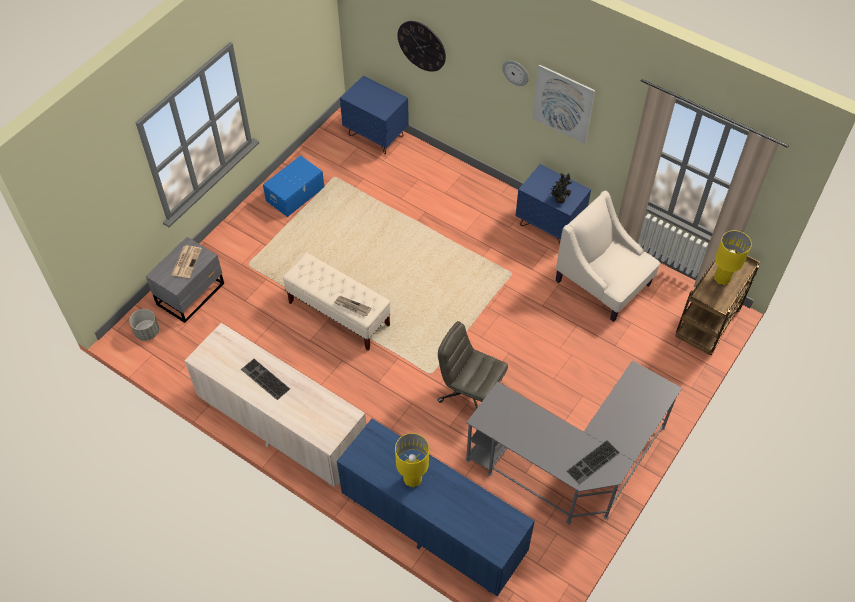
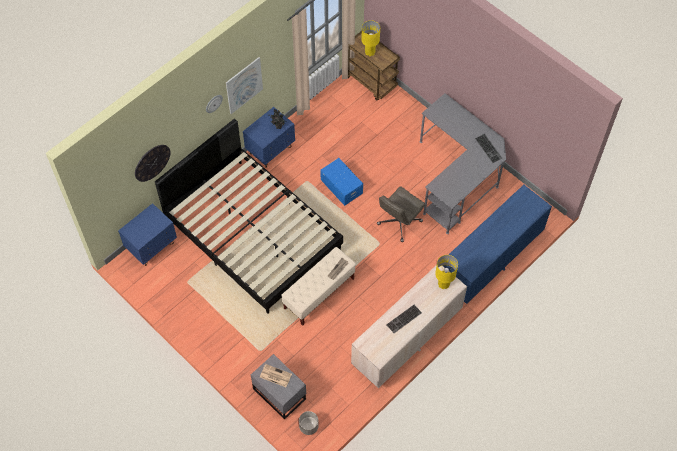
camera: 80 degrees left, 5 degrees up
(296, 194) = (197, 311): blue storage box -> blue storage box (342, 186)
(412, 479) = (489, 242): yellow table lamp -> yellow table lamp (443, 284)
(415, 229) = (253, 233): none -> black bed
(603, 283) = (326, 129): beige armchair -> none

